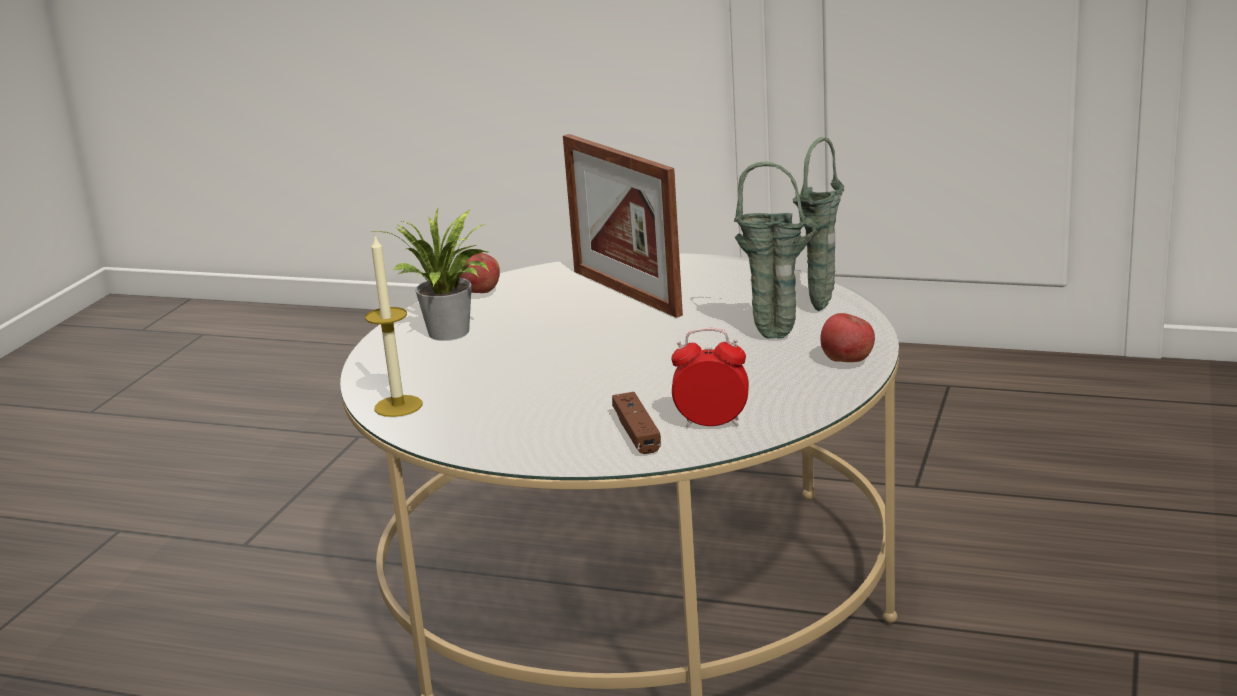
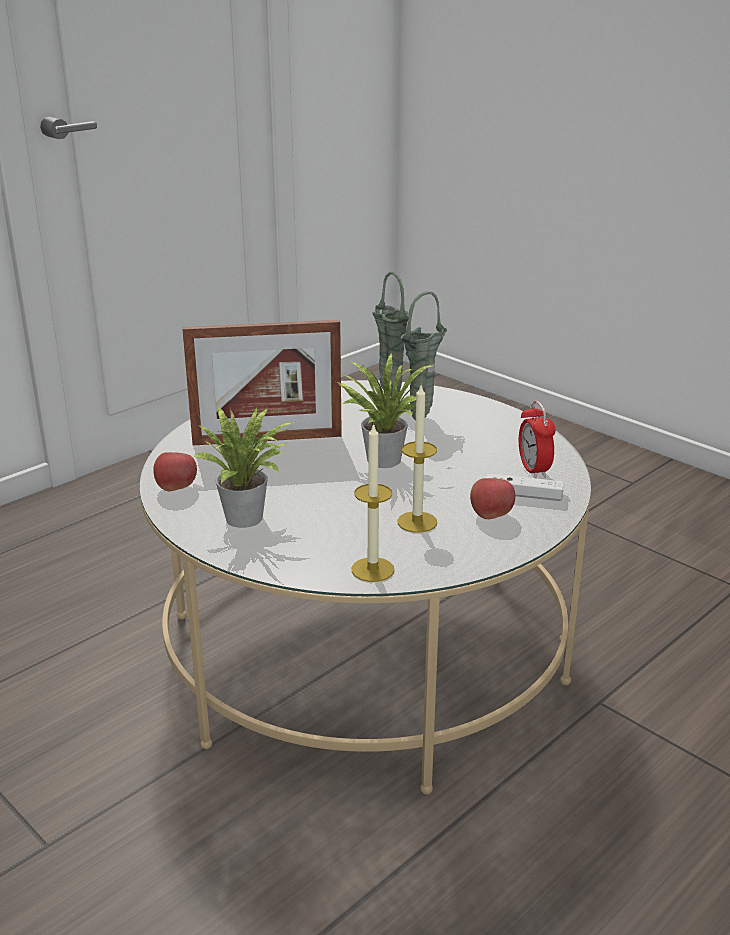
camera: 65 degrees left, 5 degrees up
(515, 399) = (417, 522): none -> candle
(636, 433) = (523, 495): brown game controller -> white game controller
(645, 347) = (381, 458): none -> potted plant
(712, 423) = (533, 470): alarm clock -> alarm clock turned 45 degrees counterclockwise
(847, 362) = (484, 411): apple -> apple (491, 515)

